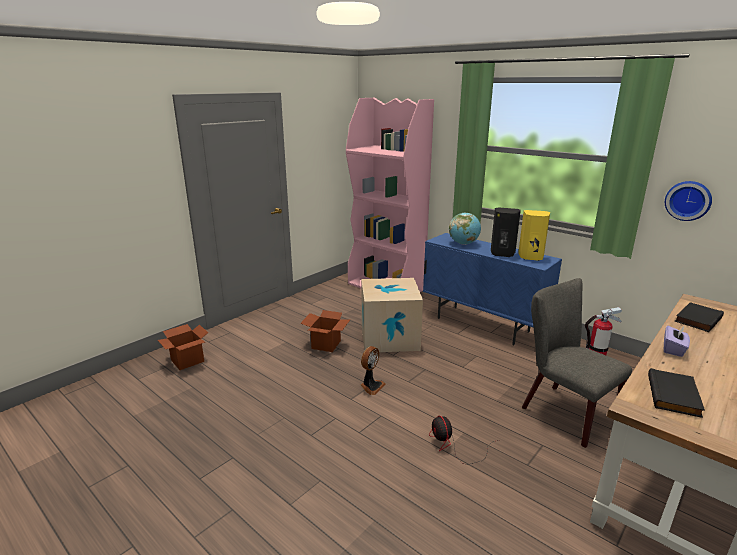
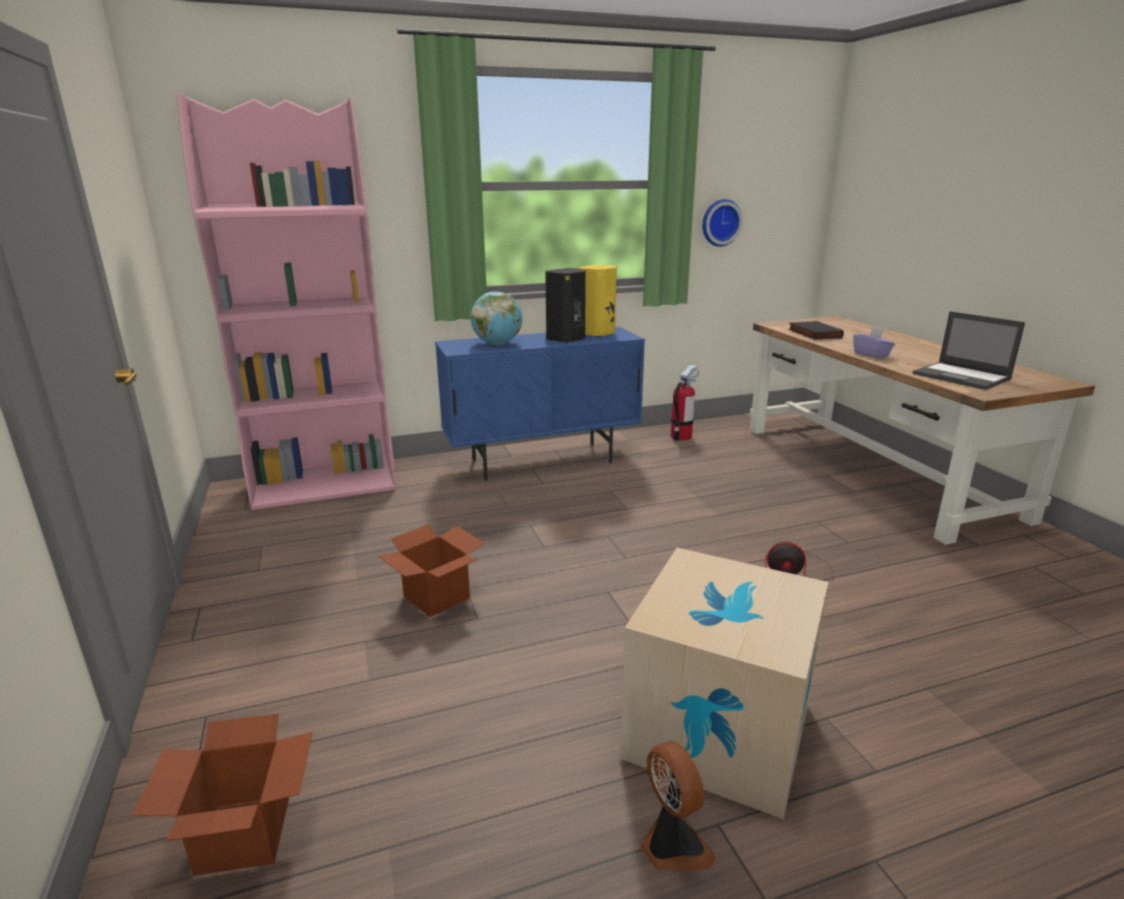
camera: 60 degrees left, 0 degrees up
(371, 386) = (611, 592): fan -> fan (672, 846)
(389, 337) = (490, 533): cardboard box -> cardboard box (718, 730)
(563, 411) = (763, 488): grey chair -> none
(675, 396) = (962, 377): black book -> laptop

